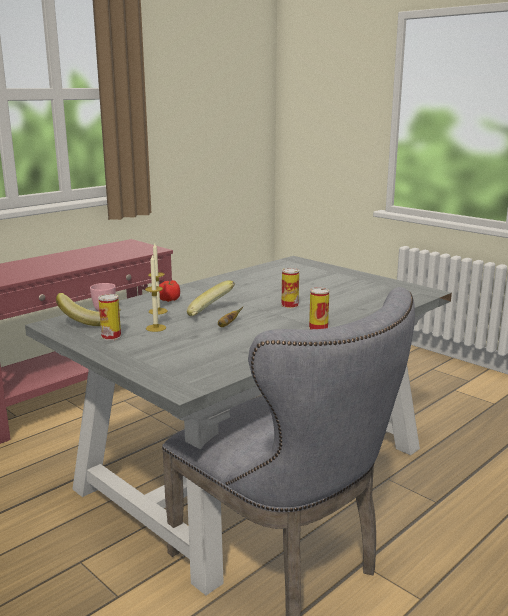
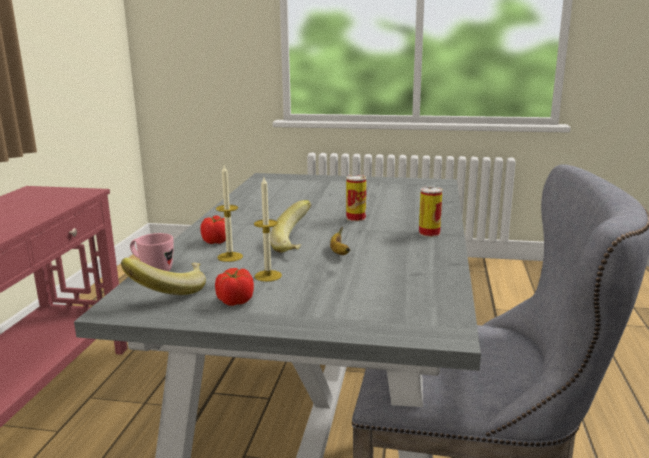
camera: 35 degrees left, 0 degrees up
(111, 337) = (235, 301): can -> tomato

